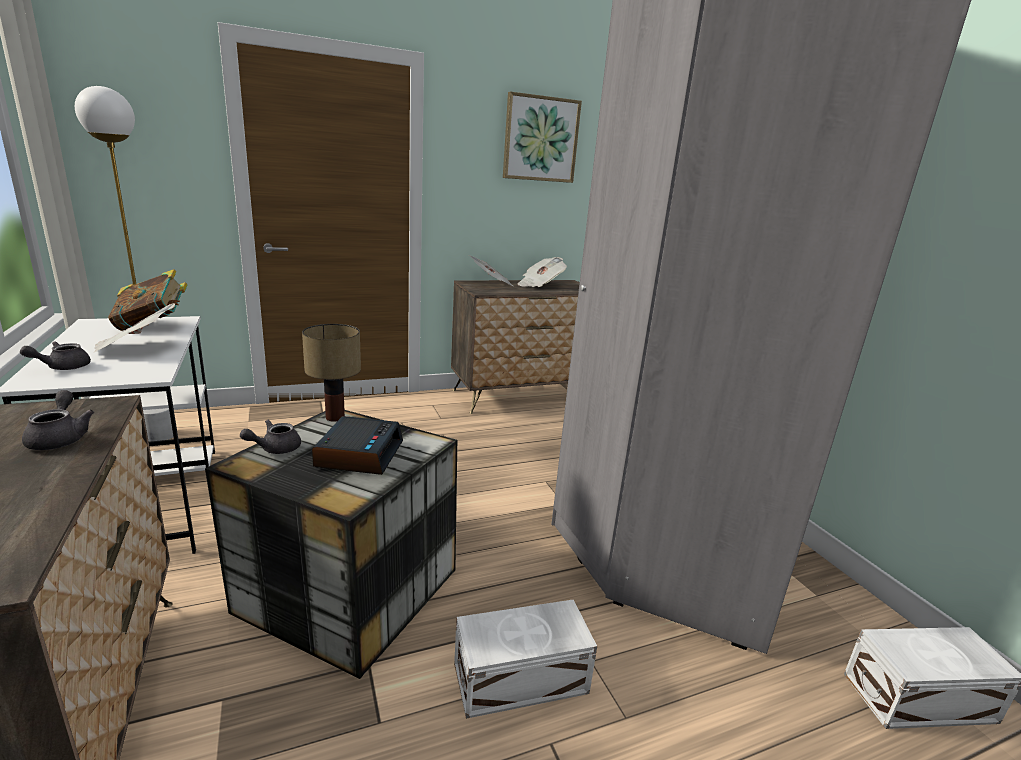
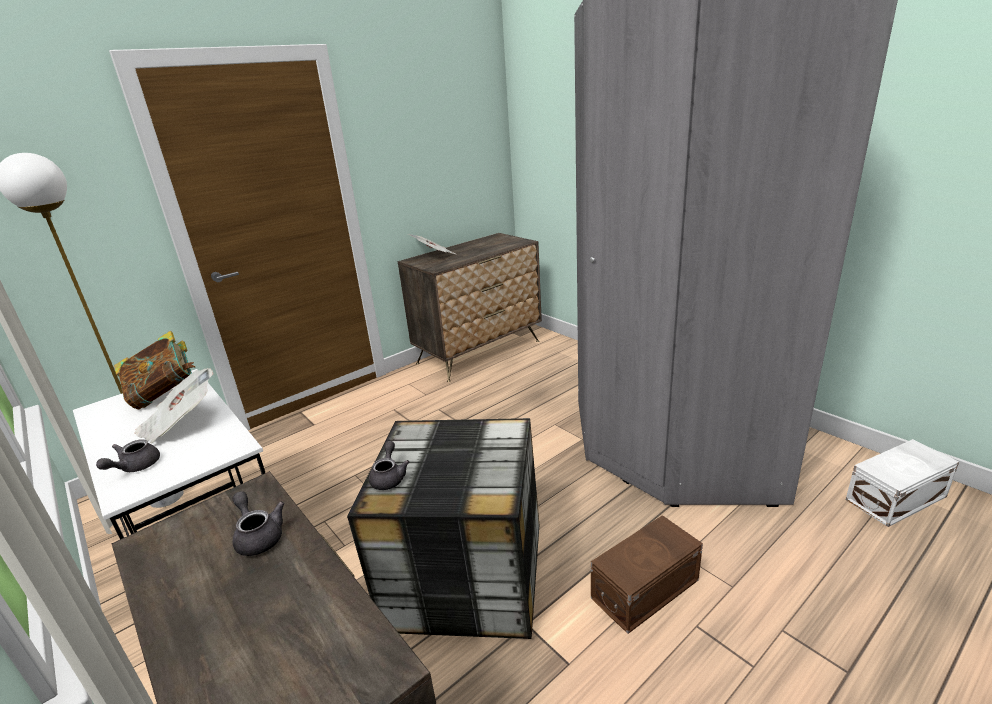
camera: 15 degrees left, 5 degrees up
(275, 448) = (389, 477): grey teapot -> grey teapot turned 150 degrees clockwise
(334, 417) = (408, 430): table lamp -> none
(359, 454) = (466, 457): alarm clock -> none
(522, 679) = (647, 589): white storage box -> brown storage box
(540, 139) = (446, 108): picture -> none
(540, 285) = (477, 246): newspaper -> none

